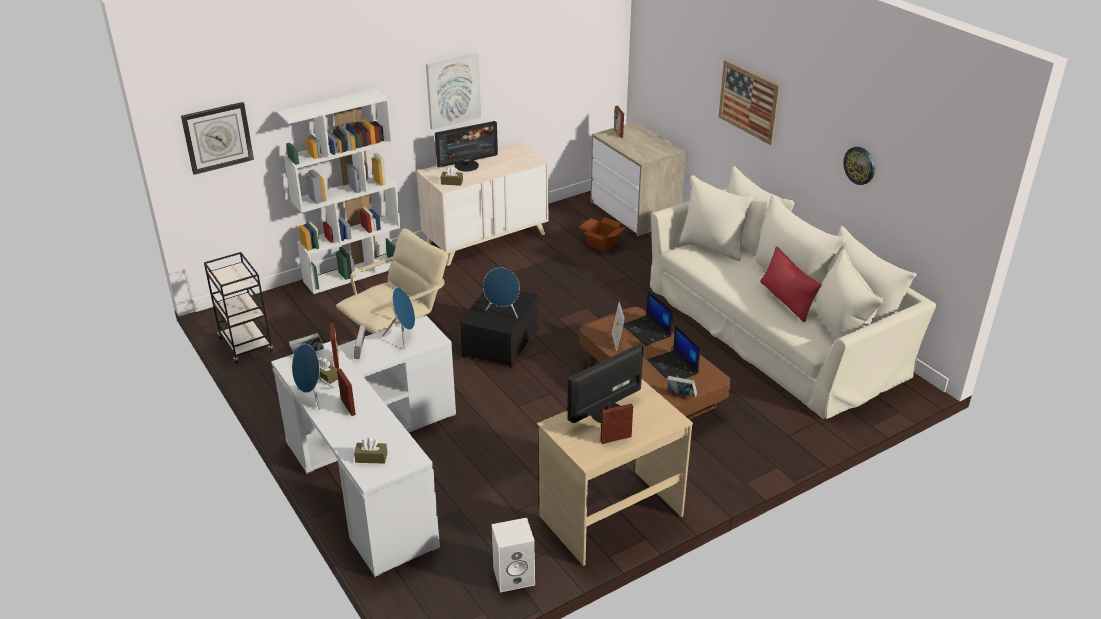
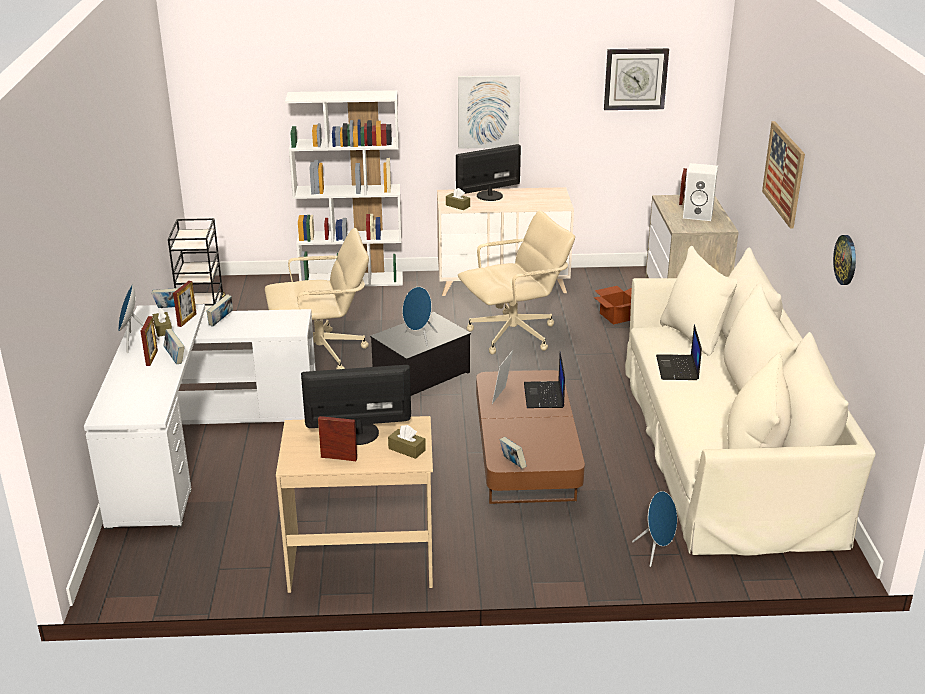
camera: 30 degrees right, 5 degrees down
(217, 137) = (227, 106): wall clock -> wall clock (635, 79)
(369, 400) = (175, 358): none -> book
(371, 458) = (121, 402): brown tissue box -> brown tissue box (407, 449)
(404, 337) = (270, 320): blue speaker -> blue speaker (656, 551)
(467, 166) = (489, 195): monitor -> monitor turned 150 degrees clockwise
(514, 576) = (218, 576): white speaker -> white speaker (698, 215)
(540, 284) = (514, 335): none -> beige office chair
(673, 367) = (534, 436): laptop -> laptop (678, 368)
(786, 300) = (720, 407): red pillow -> none

